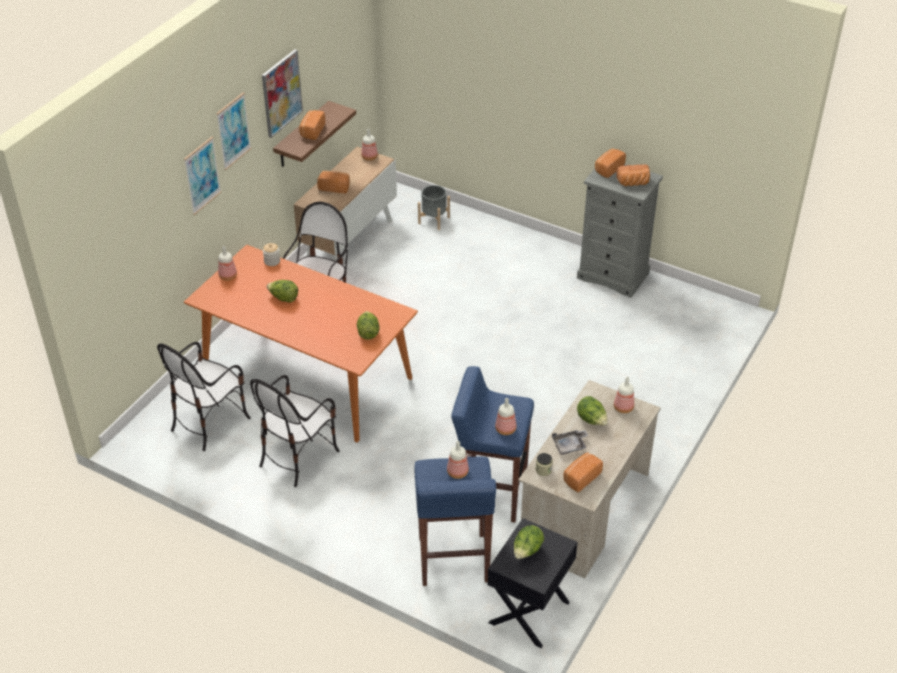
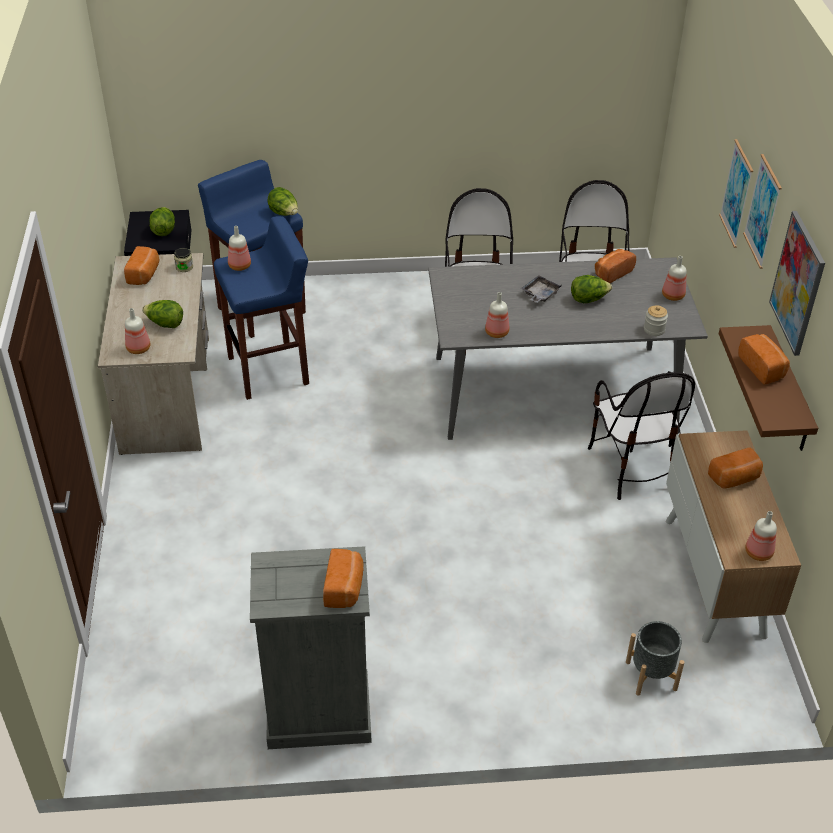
camera: 145 degrees right, 0 degrees up
(308, 376) = (552, 392): orange dining table -> grey dining table
(368, 333) = (464, 304): lettuce -> lettuce (284, 214)
(457, 473) = (255, 220): bottle -> bottle (496, 332)
(570, 446) = (172, 294): grey tray -> grey tray (539, 294)
(633, 183) = (287, 577): bread -> bread (611, 273)

